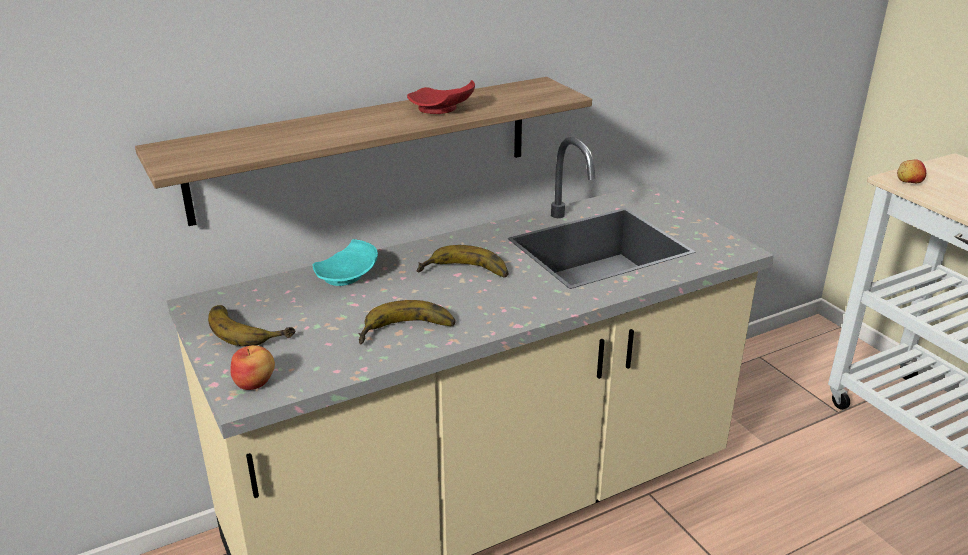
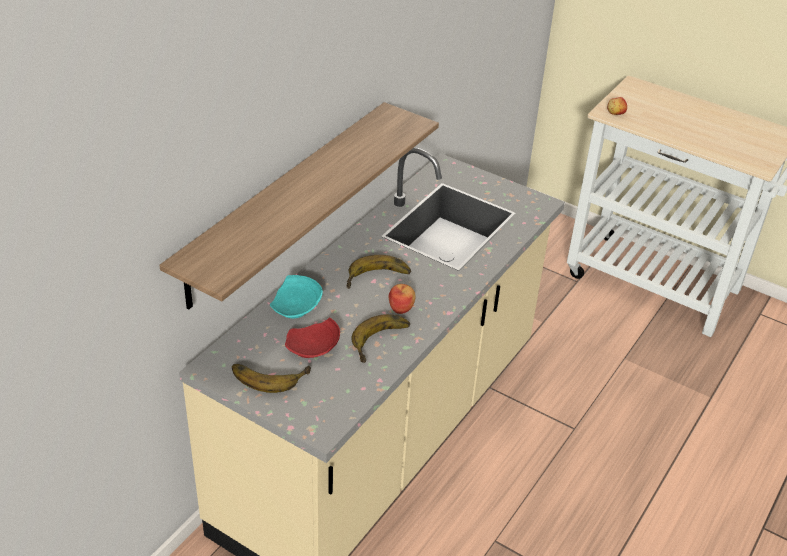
camera: 30 degrees left, 10 degrees up
(255, 383) = (318, 416): apple -> apple (401, 308)
(442, 109) = (347, 162): red plate -> red plate (313, 348)

